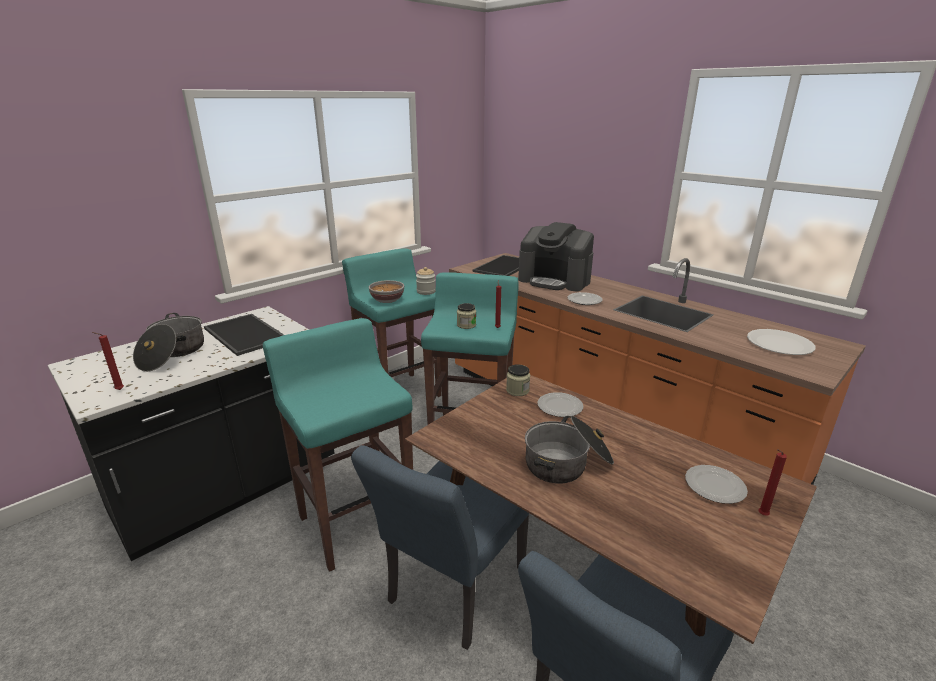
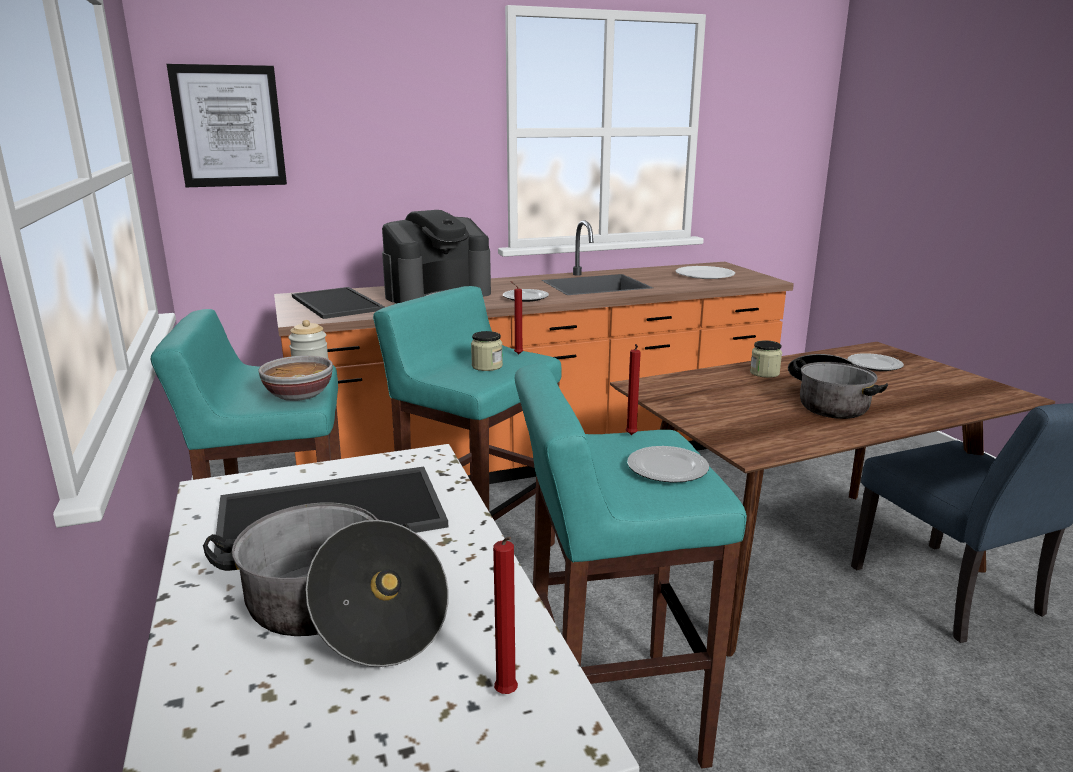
camera: 65 degrees left, 5 degrees down
(451, 591) = (781, 651): blue chair -> none
(514, 154) = (229, 126): none -> picture
(517, 390) = (662, 392): jar -> jar (764, 373)
(560, 407) = (714, 382): plate -> plate (667, 468)
(761, 515) = (914, 363): red candle -> red candle (631, 435)

